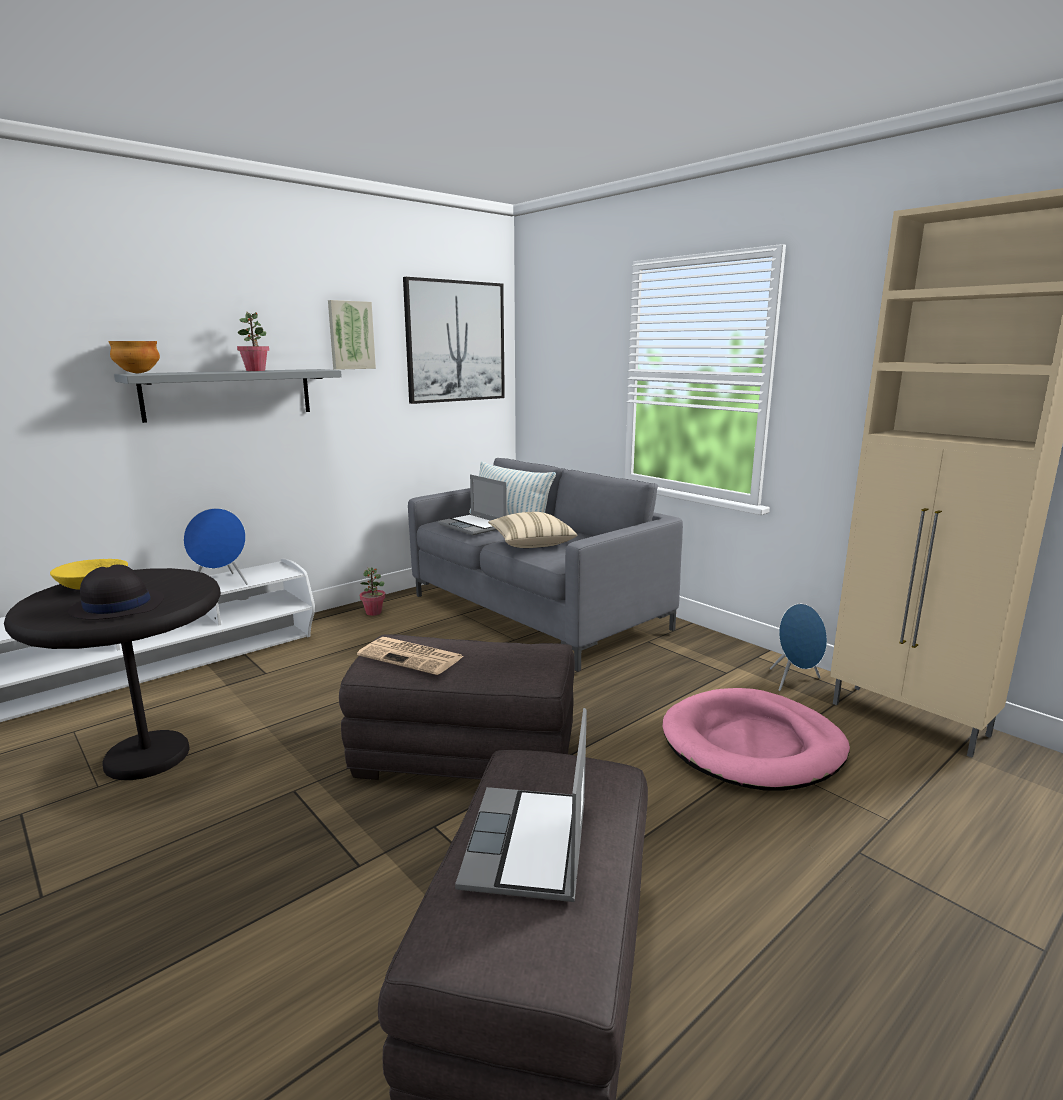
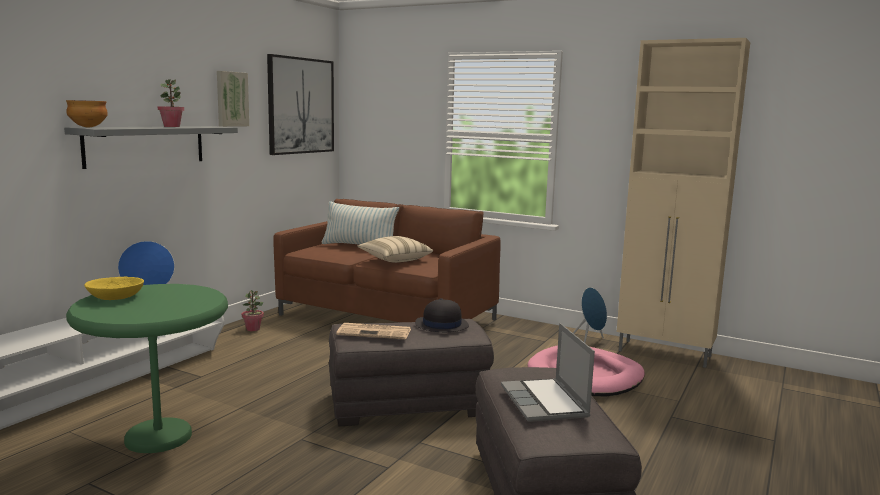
camera: 20 degrees left, 5 degrees down
(117, 606) = (163, 307): black hat -> black hat (441, 325)
(147, 757) = (158, 437): black side table -> green side table
(474, 526) = (337, 251): laptop -> none
(535, 613) = (386, 319): grey sofa -> brown sofa

